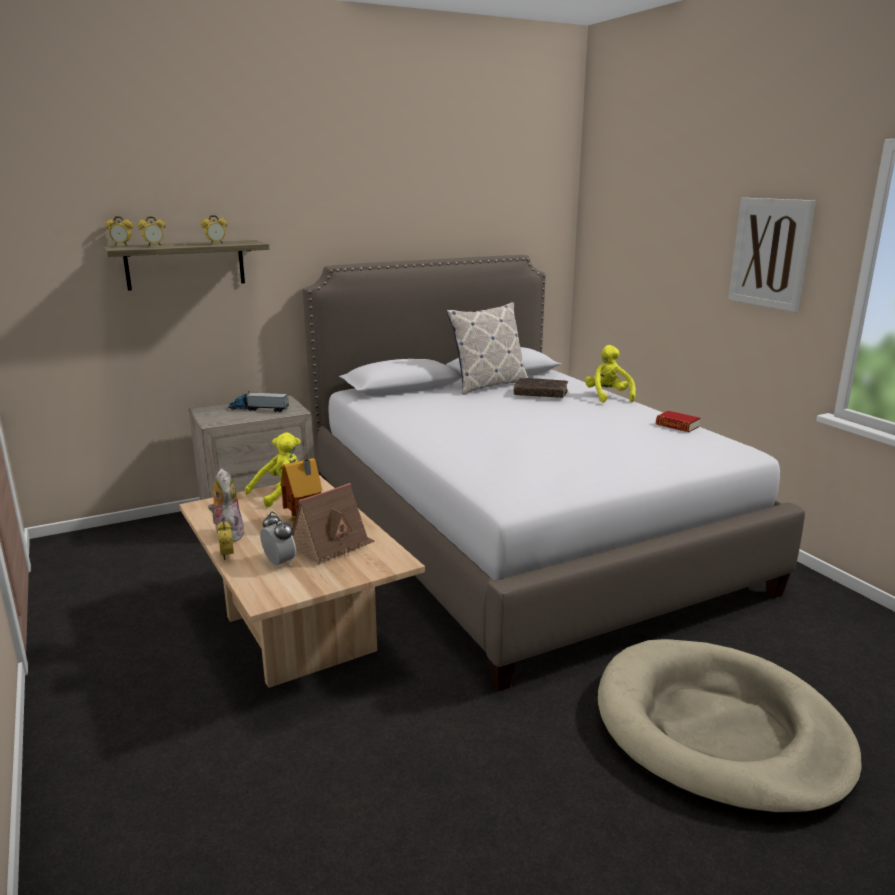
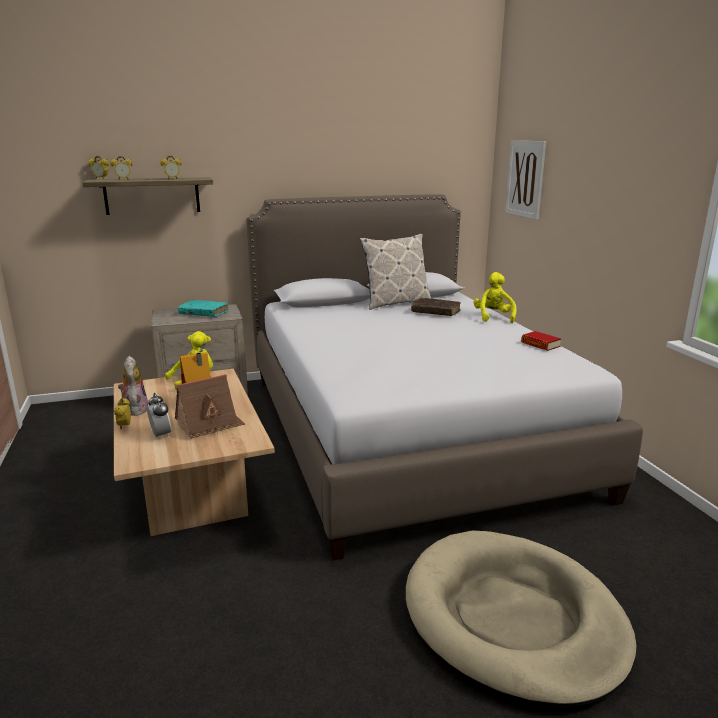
camera: 10 degrees right, 0 degrees up
(259, 409) = (204, 313): toy truck -> turquoise book
(770, 253) = (636, 192): picture -> picture (525, 179)

